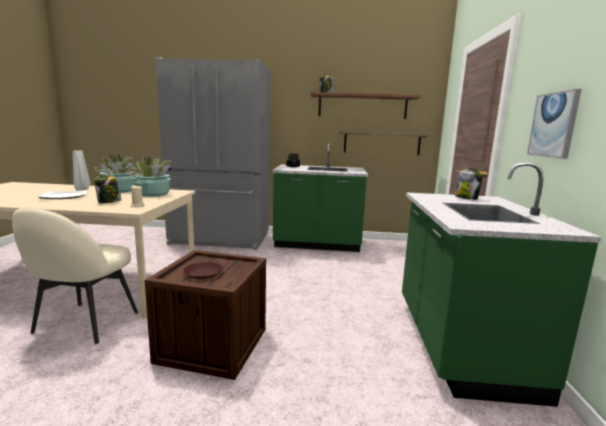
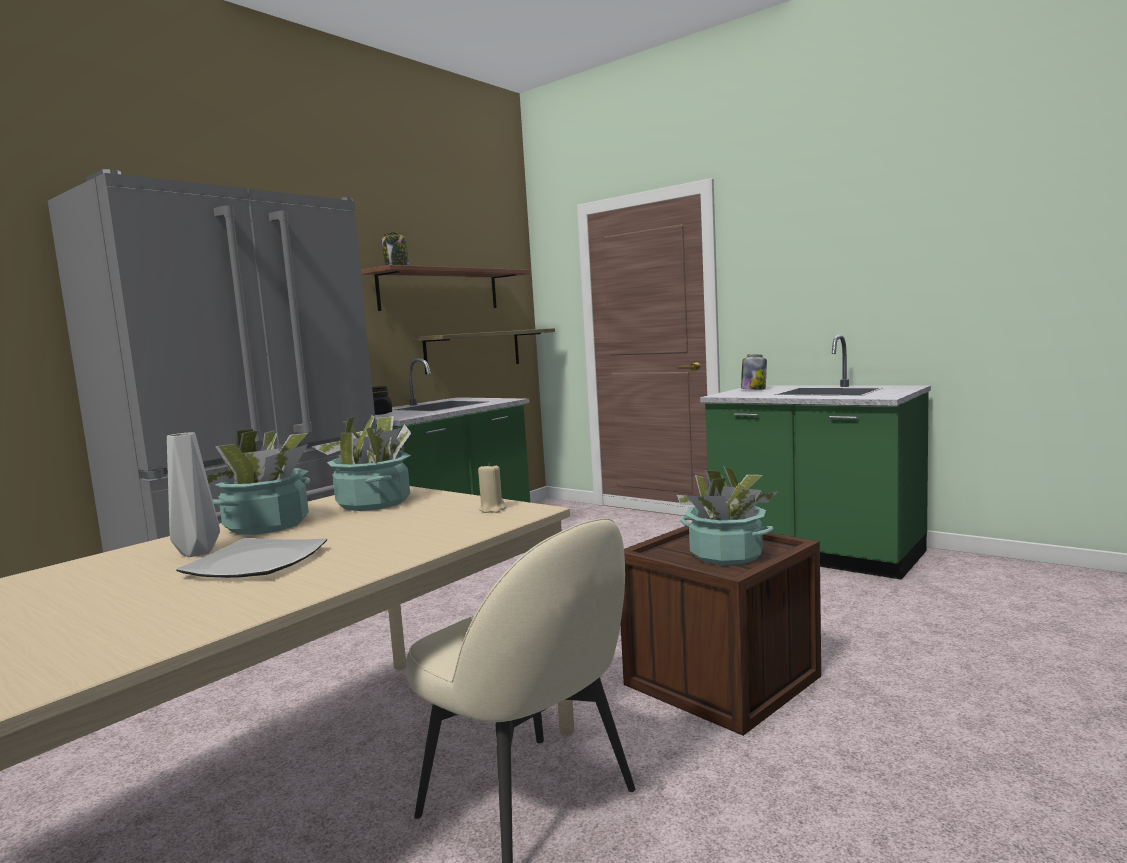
camera: 55 degrees left, 5 degrees down
(109, 202) = (415, 526): jar -> none
(203, 273) = (726, 555): brown plate -> potted plant
(553, 125) = (819, 298): picture -> none

